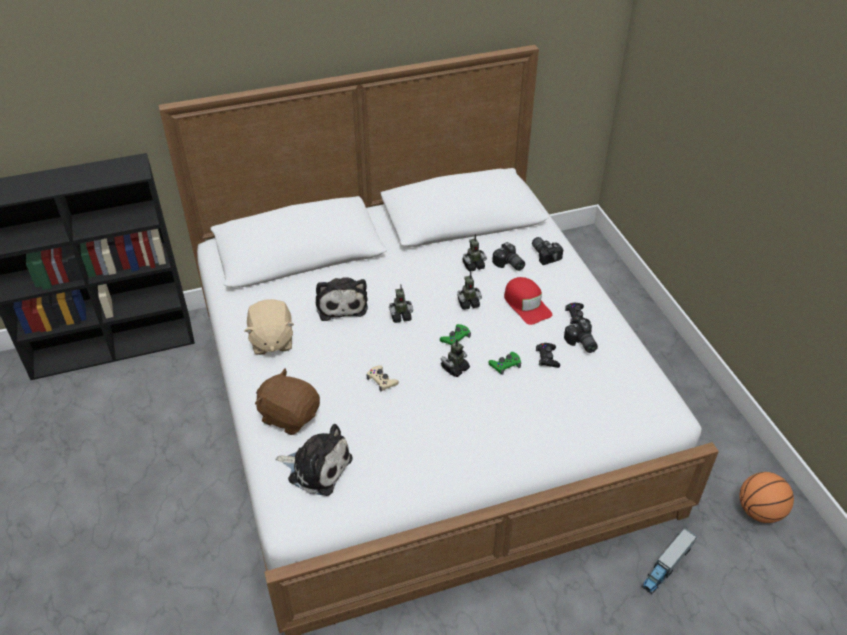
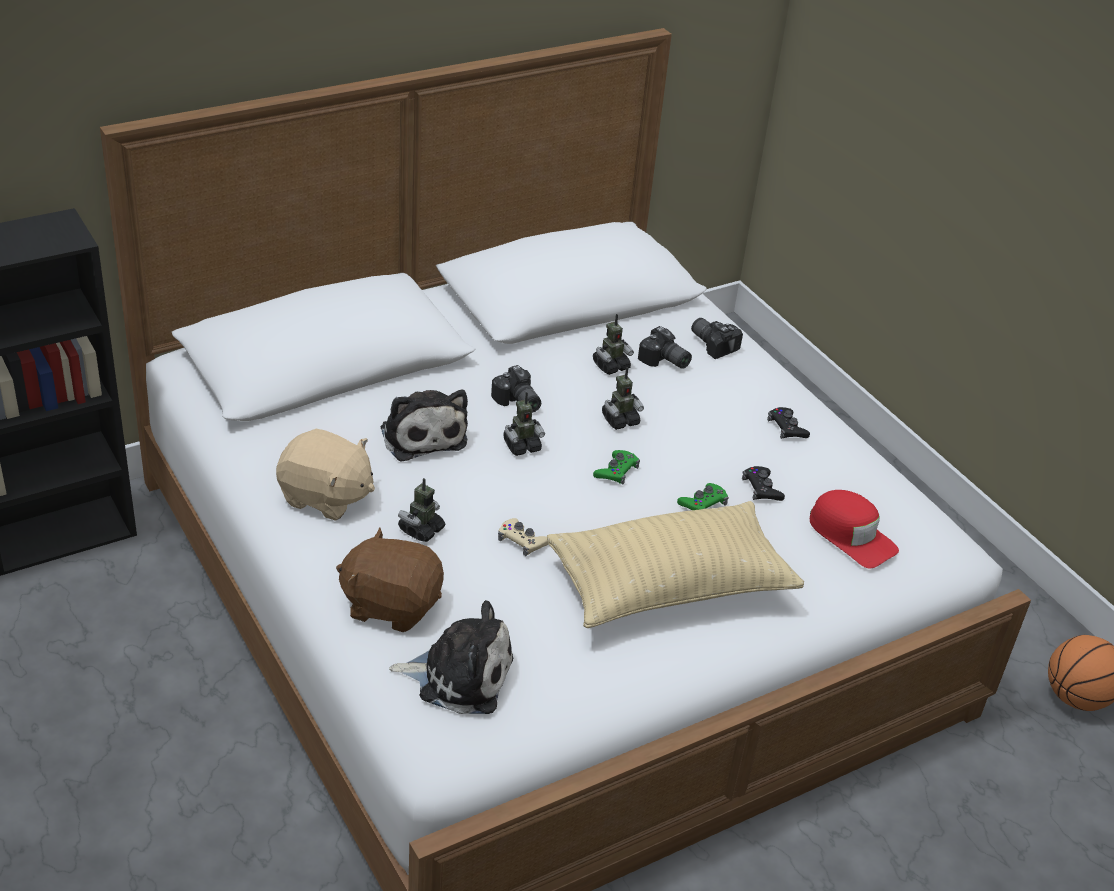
camera: 15 degrees left, 5 degrees down
(271, 340) = (325, 497): beige plush toy -> beige plush toy turned 45 degrees counterclockwise
(455, 368) = (629, 514): toy robot -> toy robot (421, 530)
(467, 420) = (669, 586): none -> beige pillow
(526, 305) = (708, 416): red cap -> red cap (851, 535)
(581, 343) = (804, 465): camera -> camera (517, 402)
(666, 566) = (968, 789): toy truck -> none

